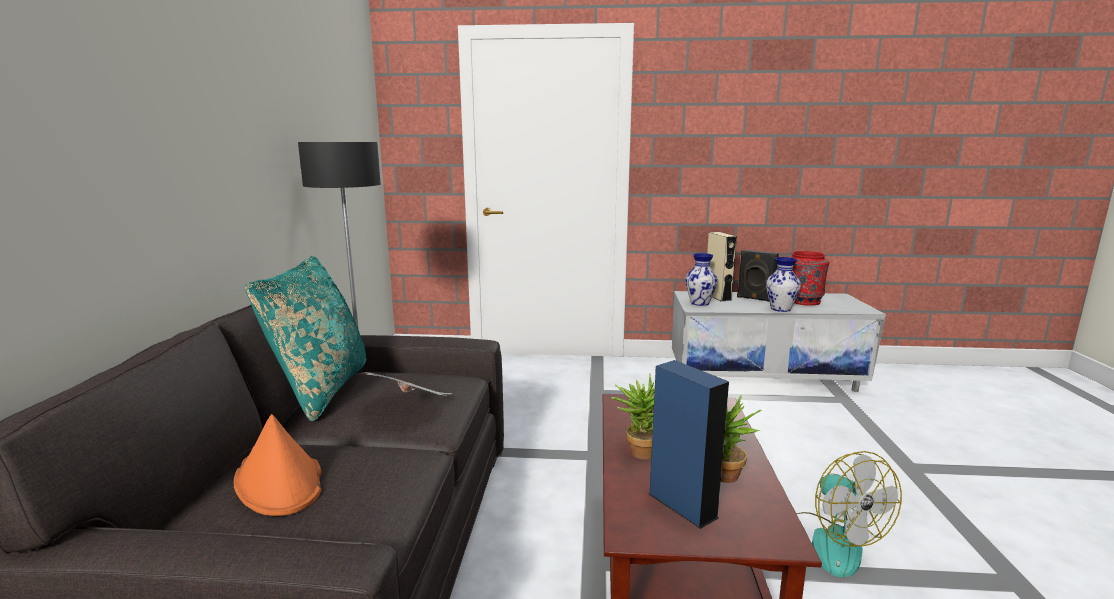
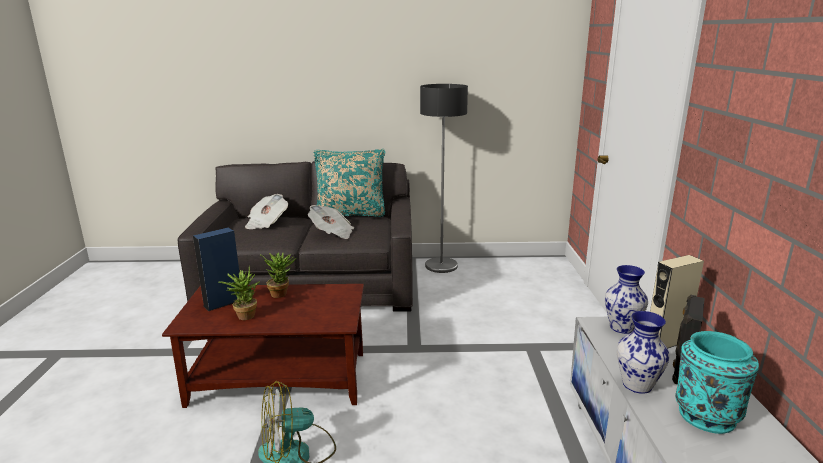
camera: 85 degrees right, 5 degrees up
(279, 481) = (266, 223): orange hat -> newspaper
(803, 301) = (705, 415): red vase -> turquoise vase

